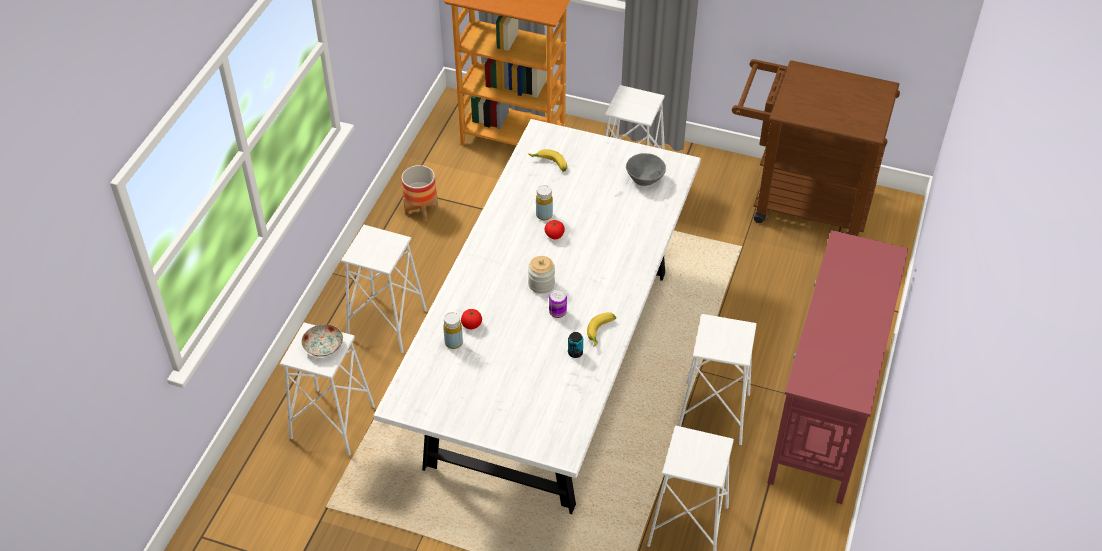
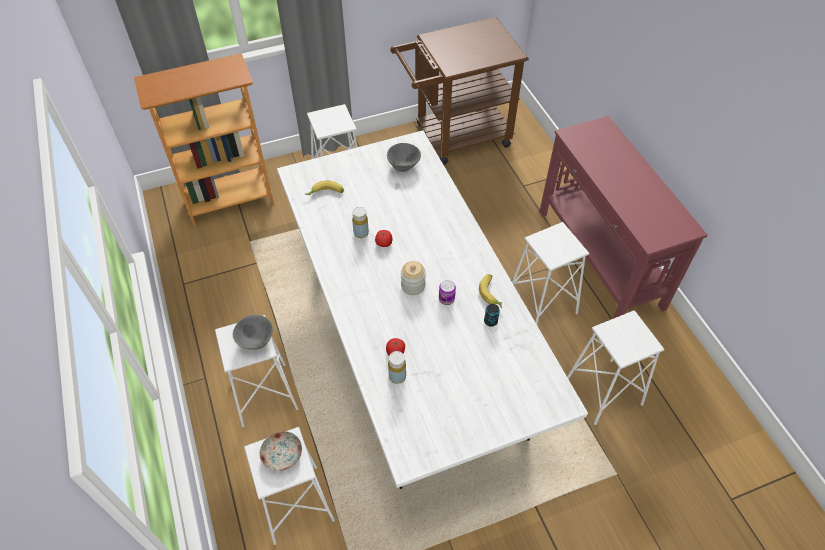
camera: 40 degrees left, 5 degrees up
(386, 252) = (256, 340): none -> grey bowl
(421, 209) = (208, 291): planter -> none

